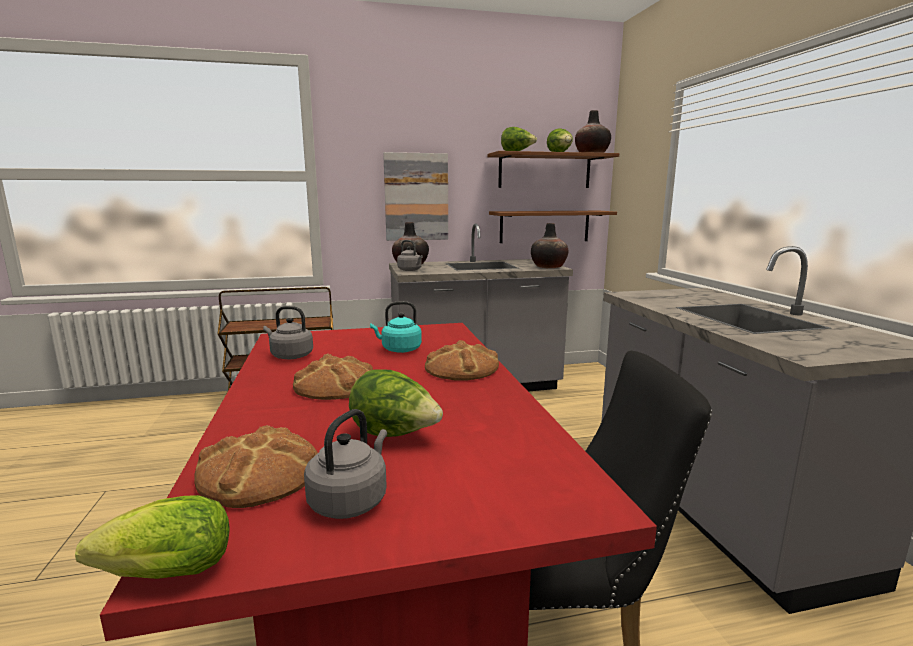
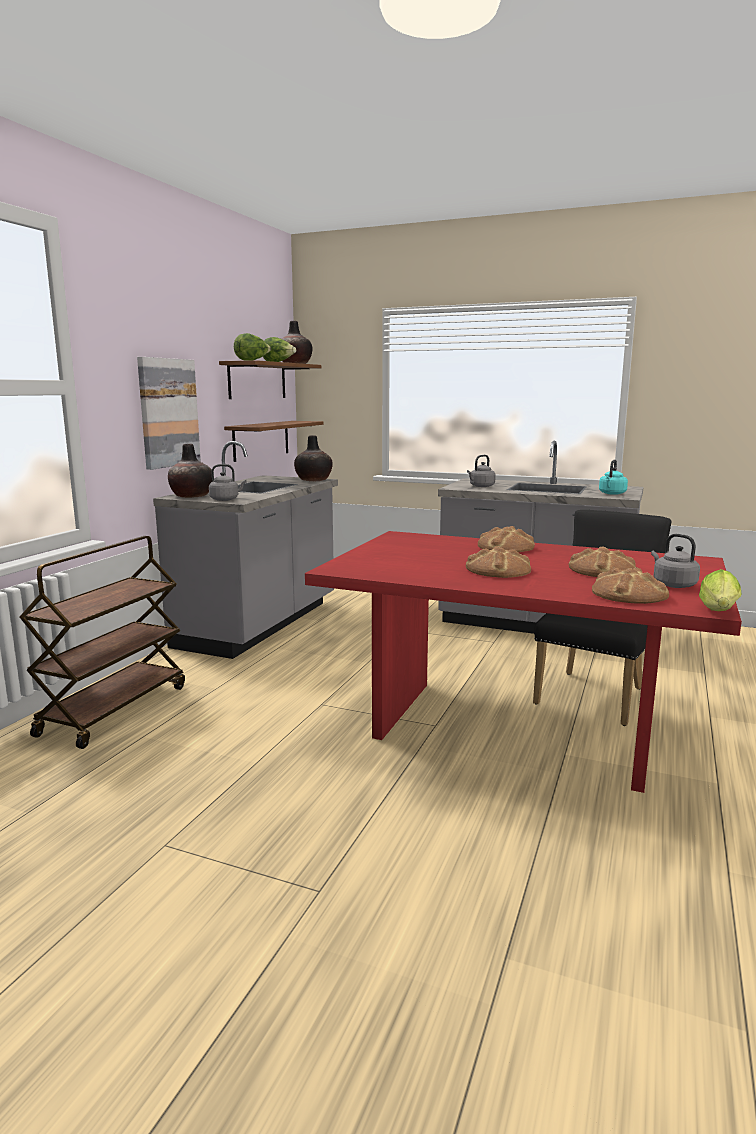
camera: 55 degrees left, 0 degrees up
(290, 356) = (404, 572): grey kettle -> grey kettle (481, 486)
(395, 435) = (602, 570): lettuce -> bread
(399, 349) = (438, 550): turquoise kettle -> turquoise kettle (612, 493)

